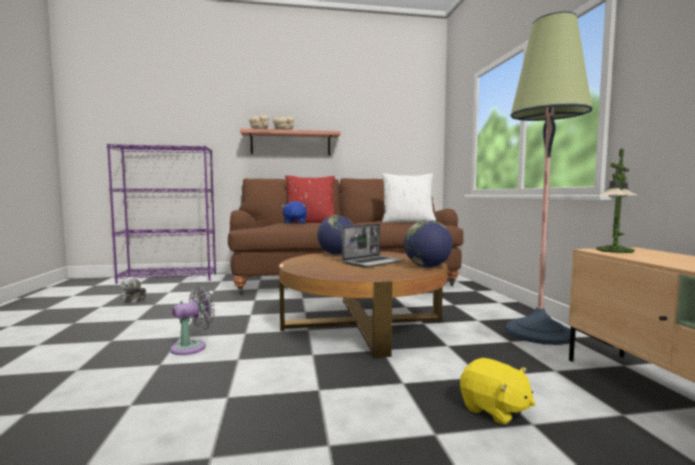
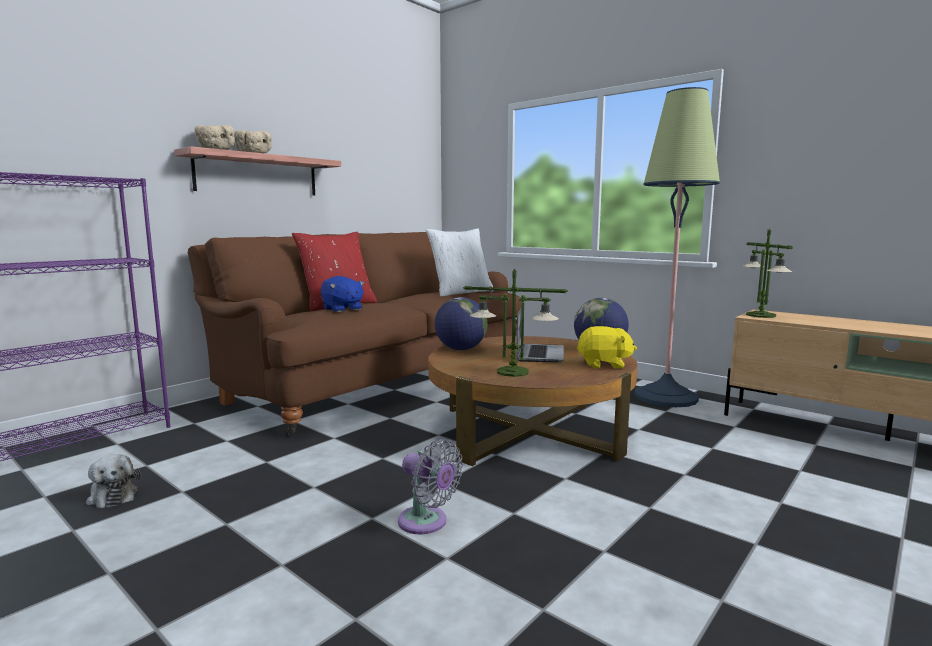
camera: 40 degrees left, 5 degrees up
(192, 347) = (426, 523): grey fan -> grey fan turned 120 degrees clockwise
(316, 267) = (512, 372): none -> table lamp
(494, 410) = (768, 470): yellow plush toy -> yellow plush toy (604, 364)

